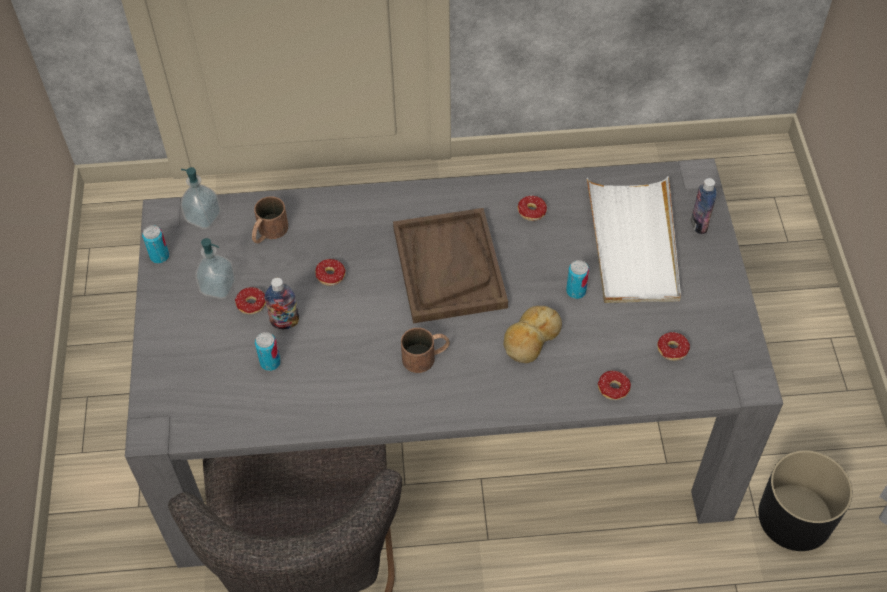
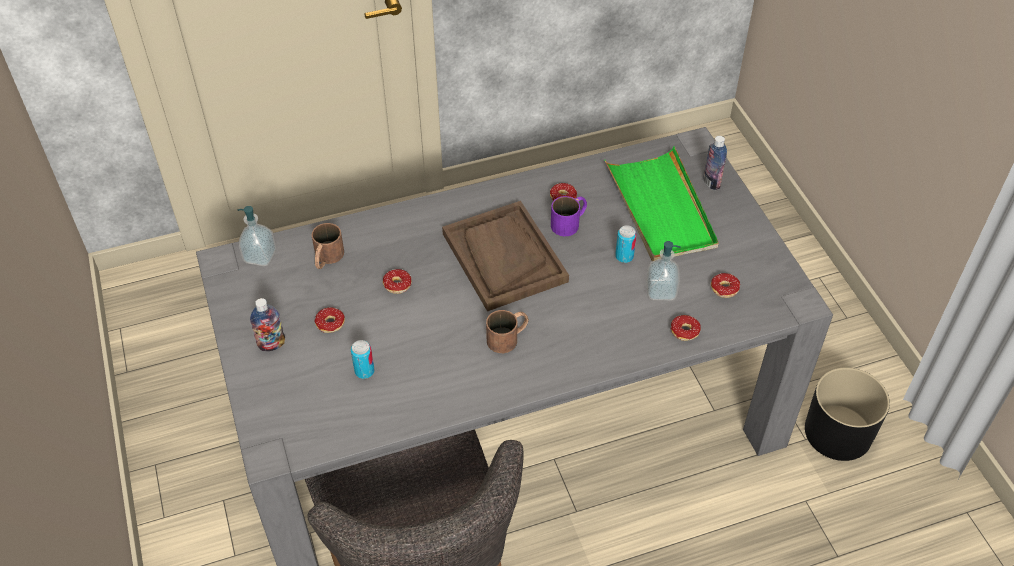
camera: 15 degrees left, 5 degrees down
(159, 256) = (228, 298): can -> none
(218, 287) = (293, 314): soap dispenser -> soap dispenser (661, 291)
(285, 322) = (367, 333): bottle -> bottle (272, 344)
(530, 241) = (570, 222): none -> purple mug
(530, 339) = (598, 305): bread -> none
(633, 244) = (661, 208): white tray -> green tray

